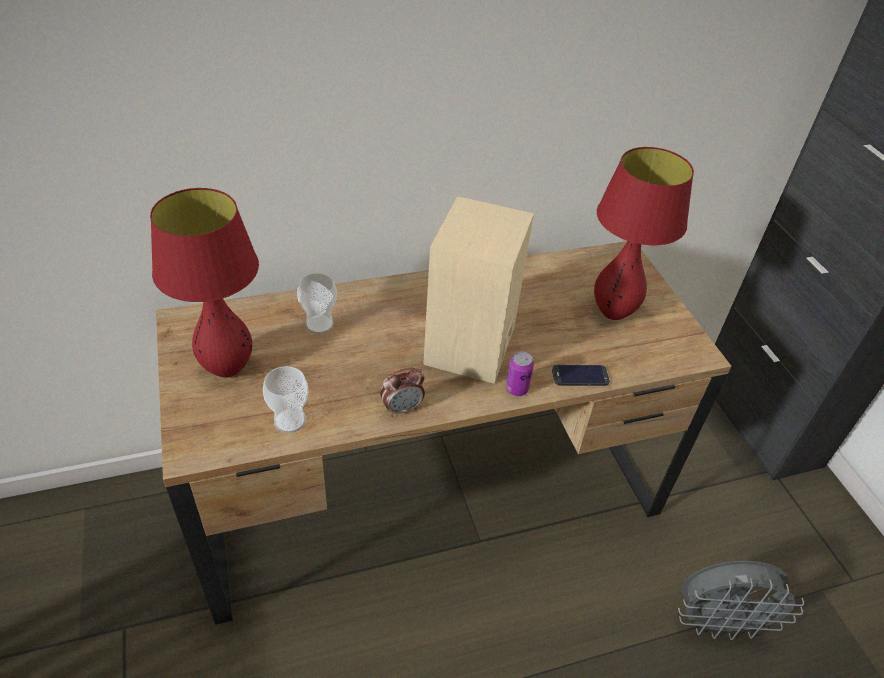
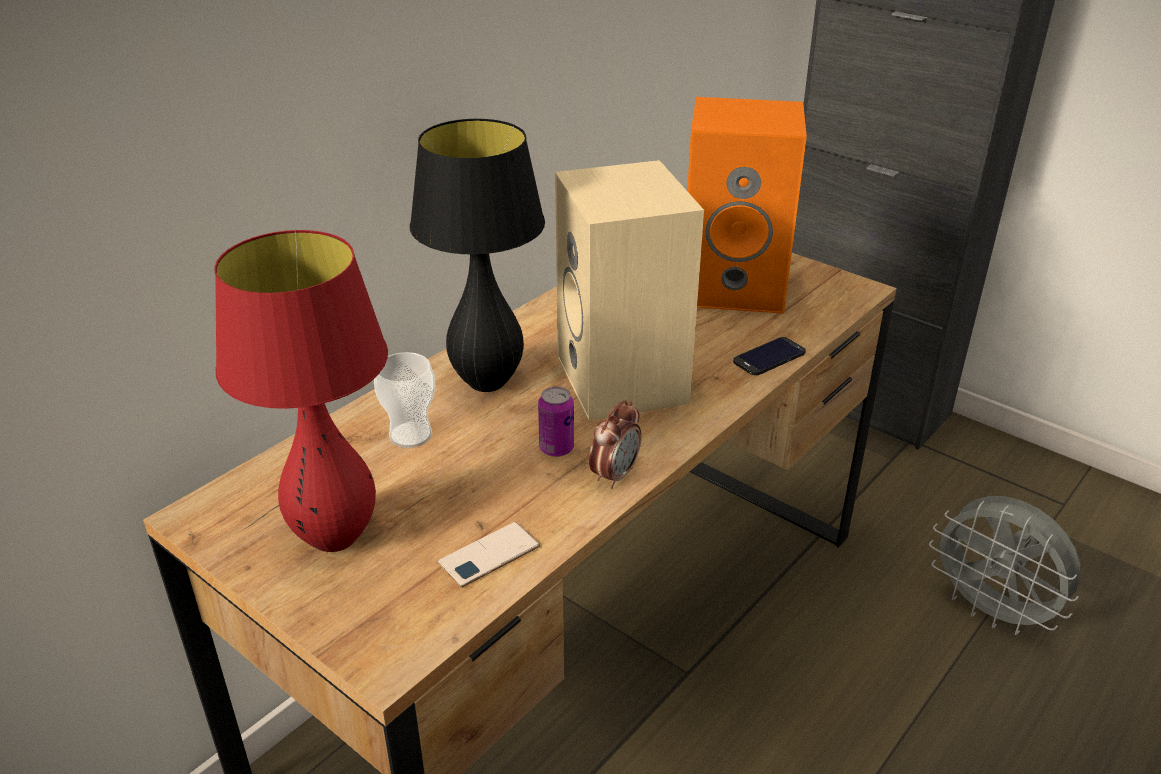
camera: 30 degrees left, 10 degrees down
(290, 421) = (489, 555): cup -> phone
(390, 310) = (486, 383): none -> black table lamp
(516, 389) = (719, 398): can -> can (556, 448)
(613, 312) = (735, 286): red table lamp -> orange speaker
(718, 622) = (992, 612): grey fan -> grey fan turned 75 degrees clockwise

